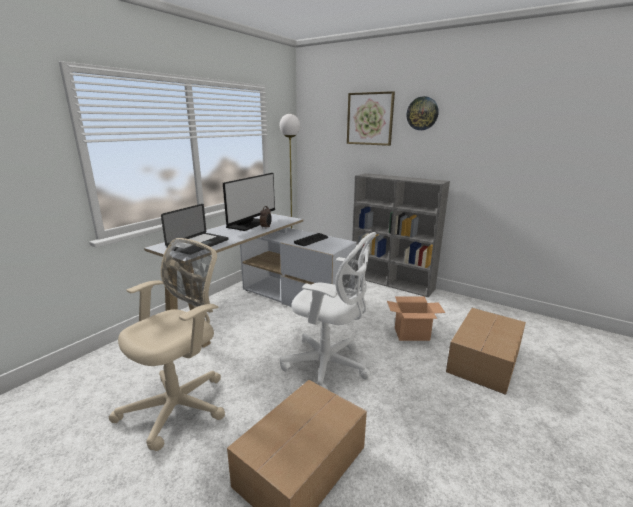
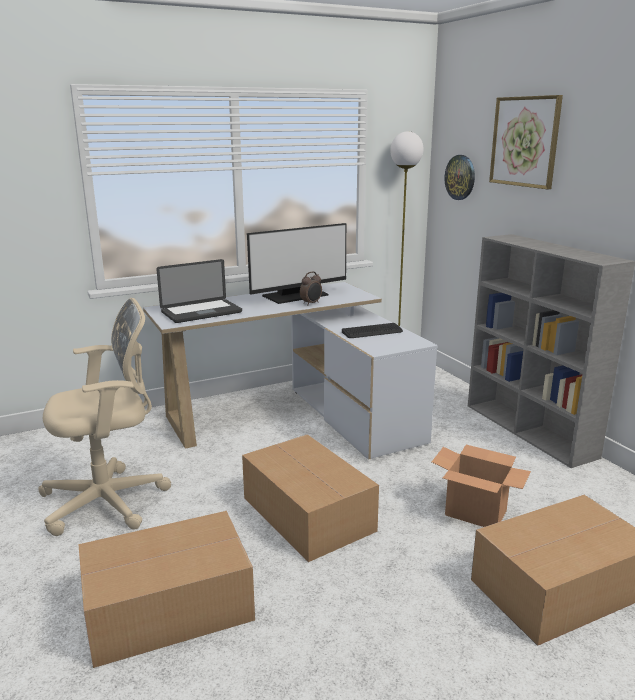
camera: 30 degrees right, 0 degrees up
(328, 366) = (308, 515): white office chair -> cardboard box
(422, 113) = (601, 134): wall clock -> wall clock (460, 177)

